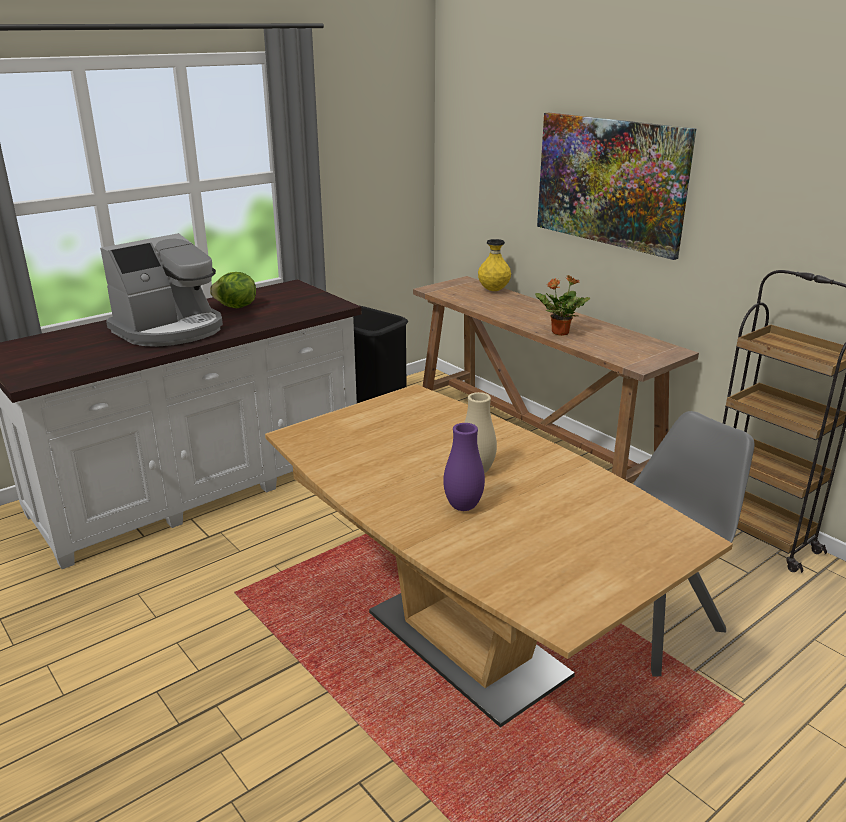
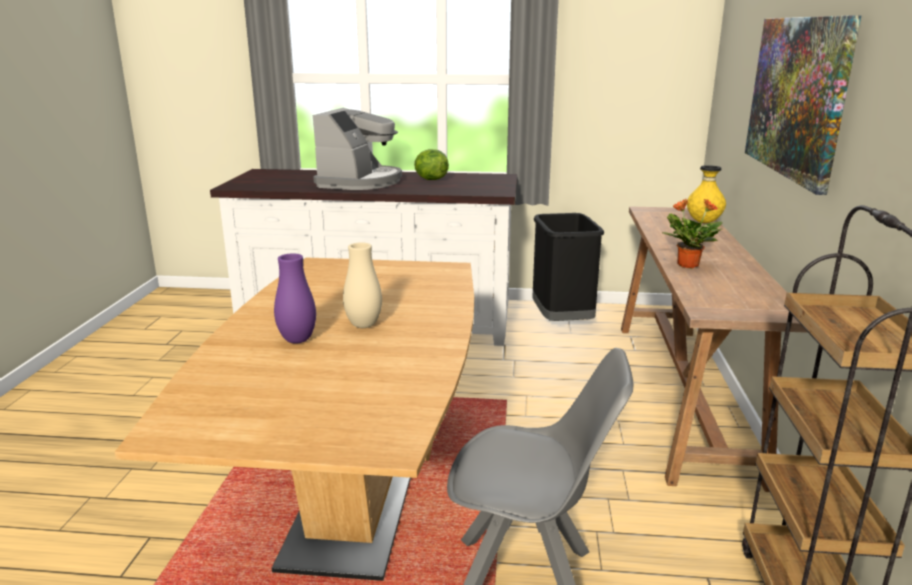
camera: 45 degrees right, 5 degrees down
(170, 330) = (360, 182): coffee machine -> coffee machine turned 75 degrees counterclockwise

